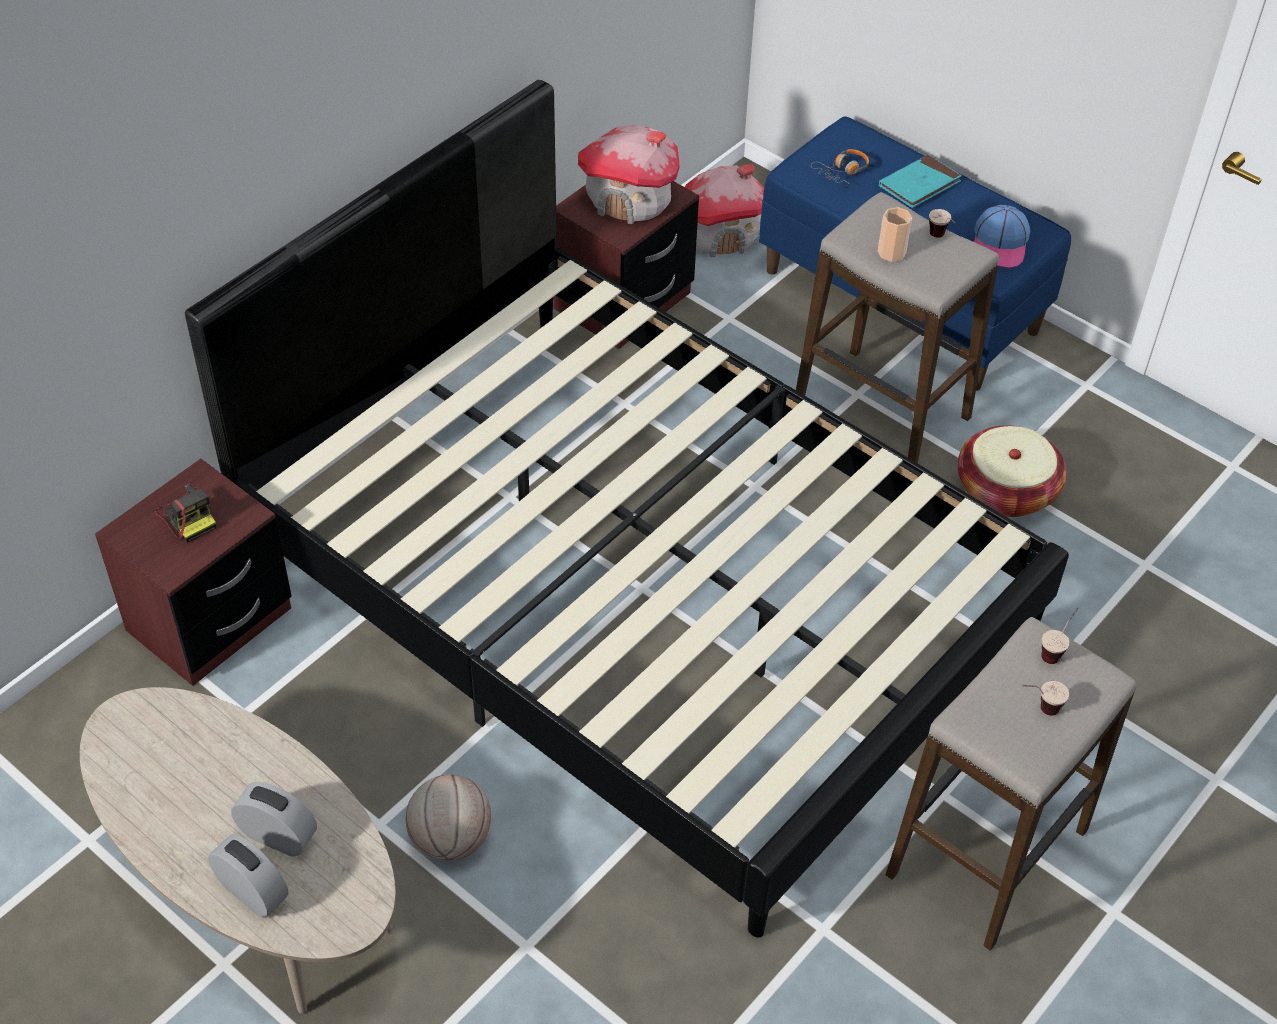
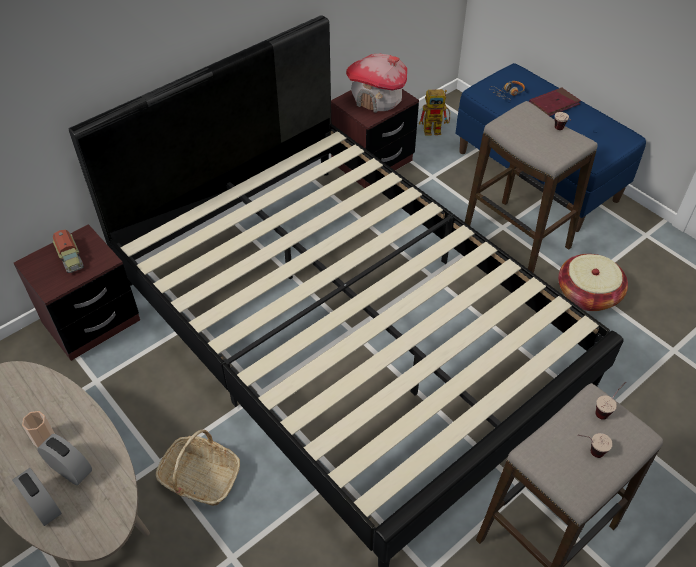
camera: 10 degrees right, 0 degrees up
(188, 516) = (70, 258): camera -> toy truck
(450, 839) = (200, 478): basketball -> basket
(721, 235) = (436, 130): toy house -> toy robot
(891, 252) = (528, 136): cup -> cup (44, 439)
(919, 184) = (554, 104): turquoise book -> red book
(1000, 244) = (600, 142): cap -> none

